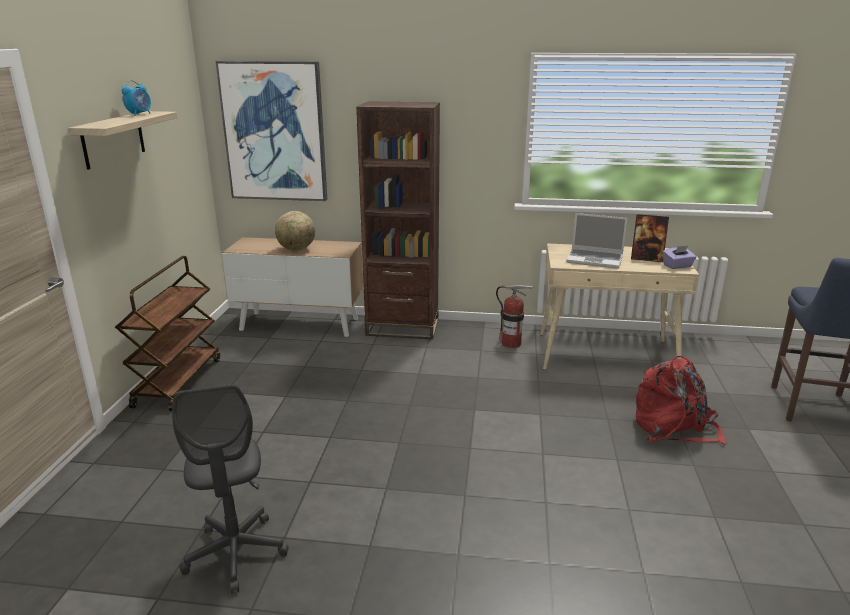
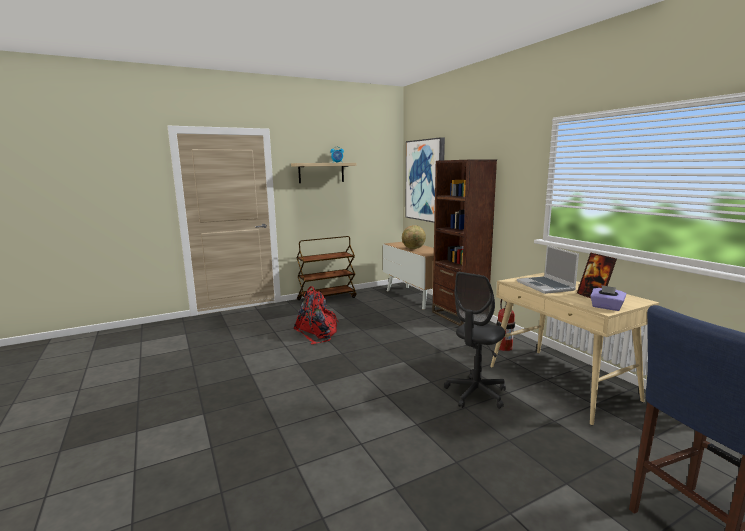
camera: 55 degrees right, 10 degrees down
(236, 553) = (224, 350): grey office chair -> grey office chair (476, 394)
(674, 427) = (500, 440): red backpack -> red backpack (317, 333)

